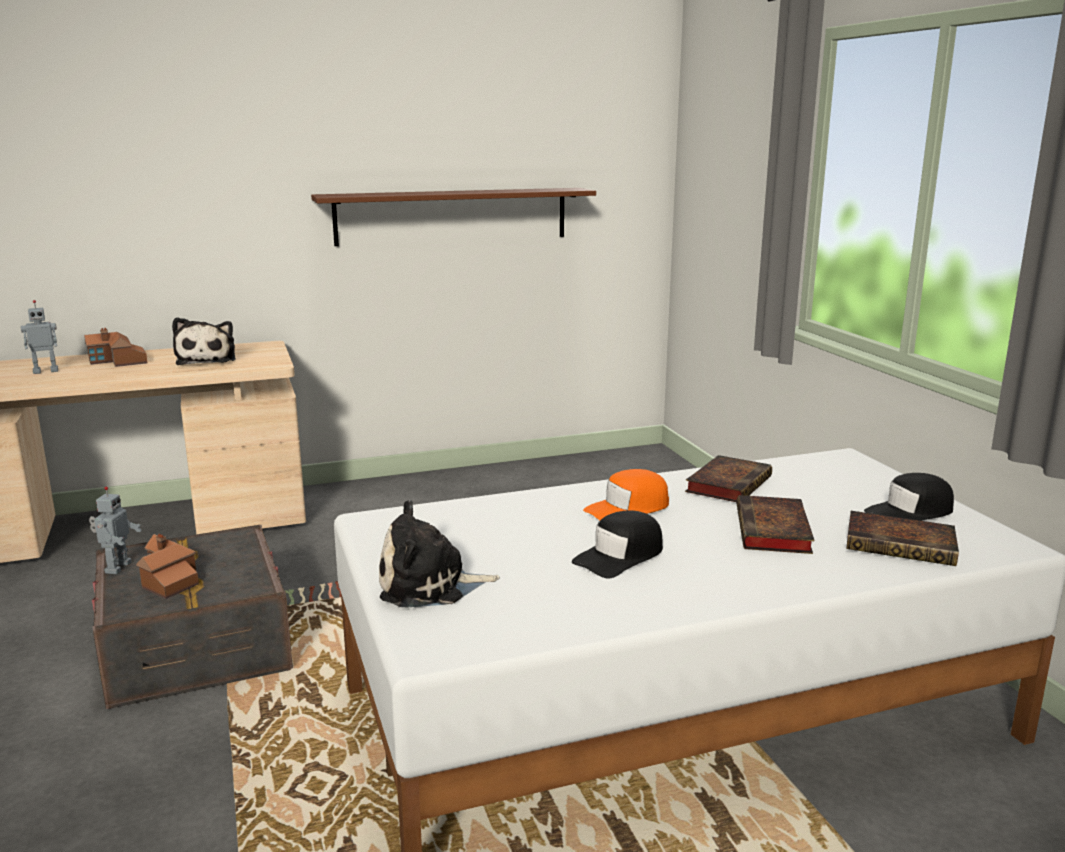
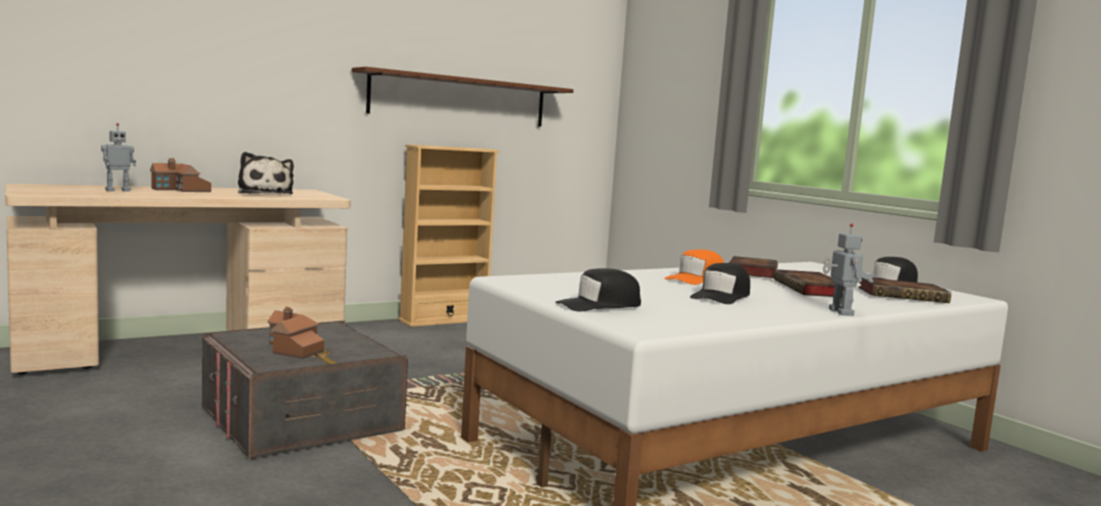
camera: 15 degrees left, 10 degrees down
(116, 567) = (234, 342): toy robot -> toy robot (839, 312)
(430, 585) = (599, 305): plush toy -> black cap
(447, 477) = (444, 320): none -> beige bookcase

